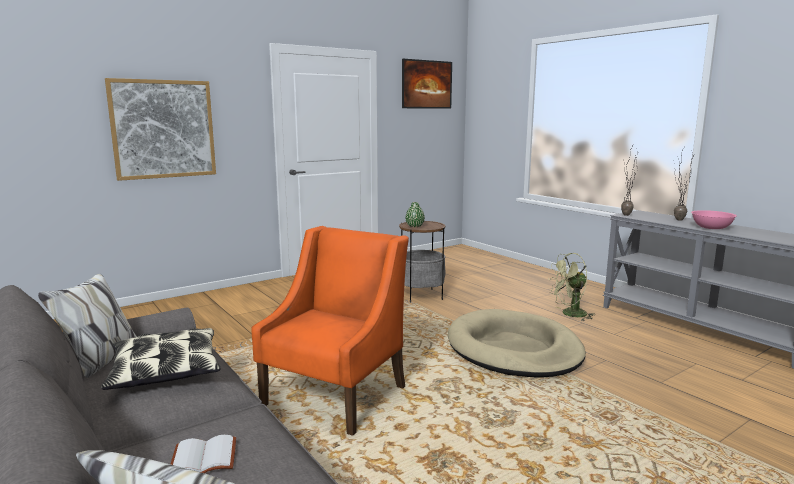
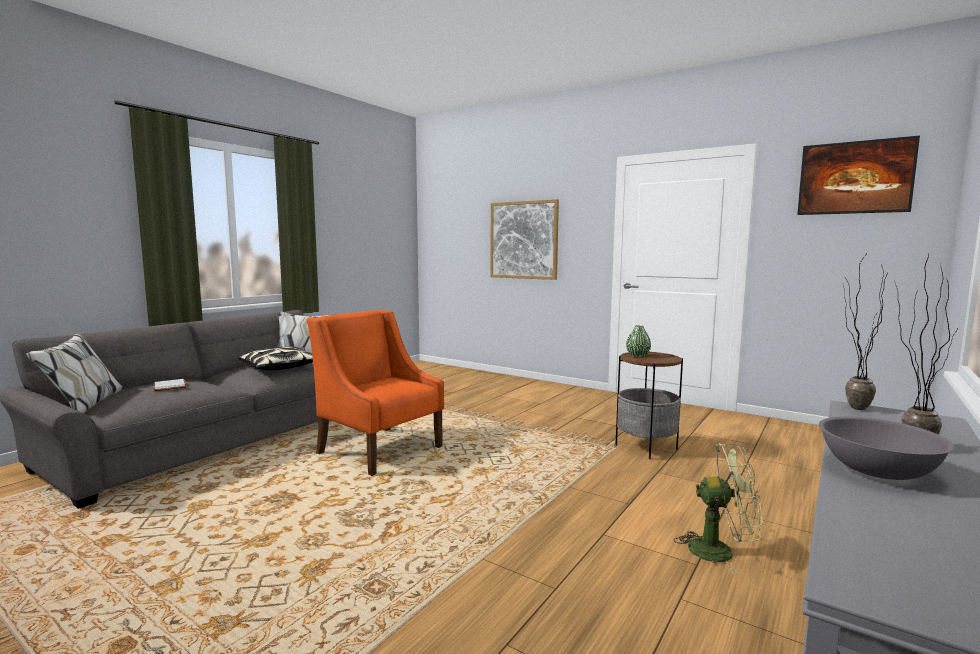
camera: 70 degrees right, 5 degrees down
(336, 395) = (379, 449): orange armchair -> orange armchair turned 150 degrees counterclockwise
(513, 349) = (534, 514): beige dog bed -> none
(569, 314) = (720, 551): green fan -> green fan turned 135 degrees clockwise
(711, 228) = (878, 471): pink bowl -> grey bowl

